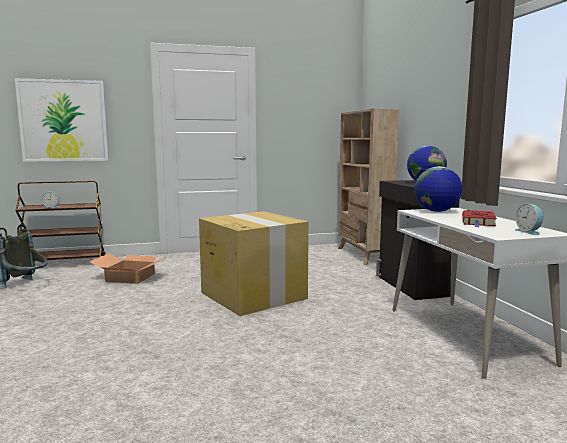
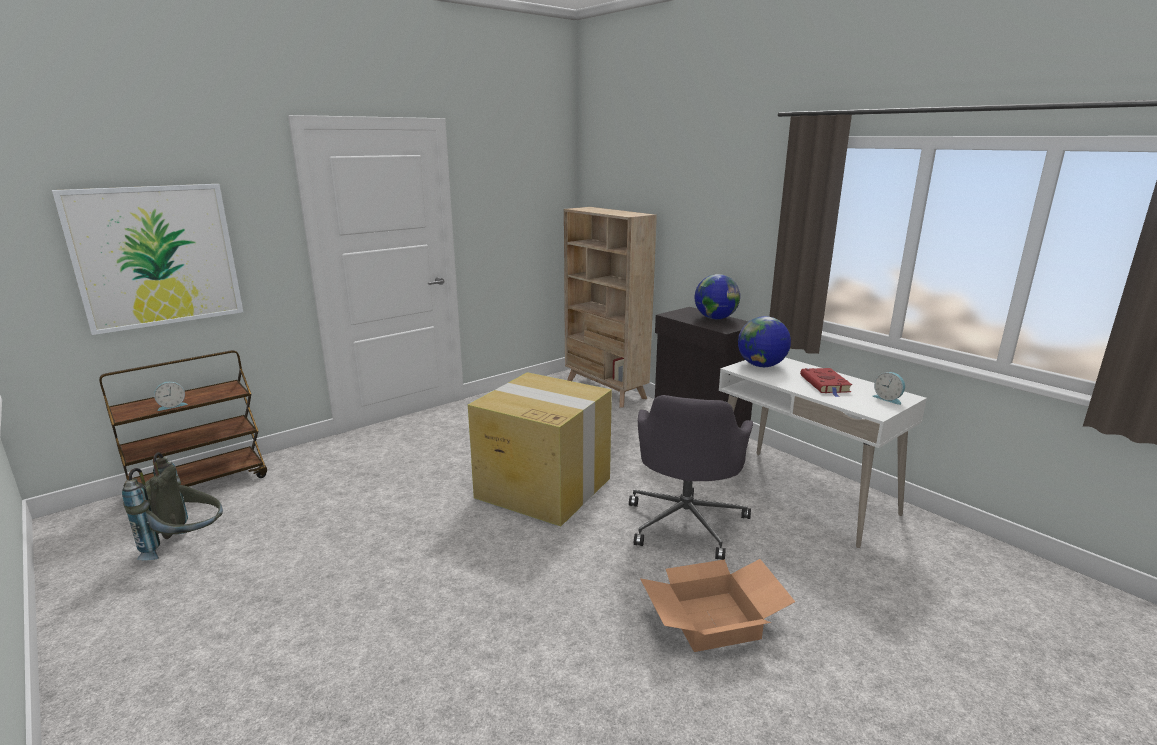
camera: 25 degrees left, 10 degrees up
(131, 277) = (343, 490): cardboard box -> cardboard box (713, 619)
(338, 331) = (686, 522): none -> grey office chair

